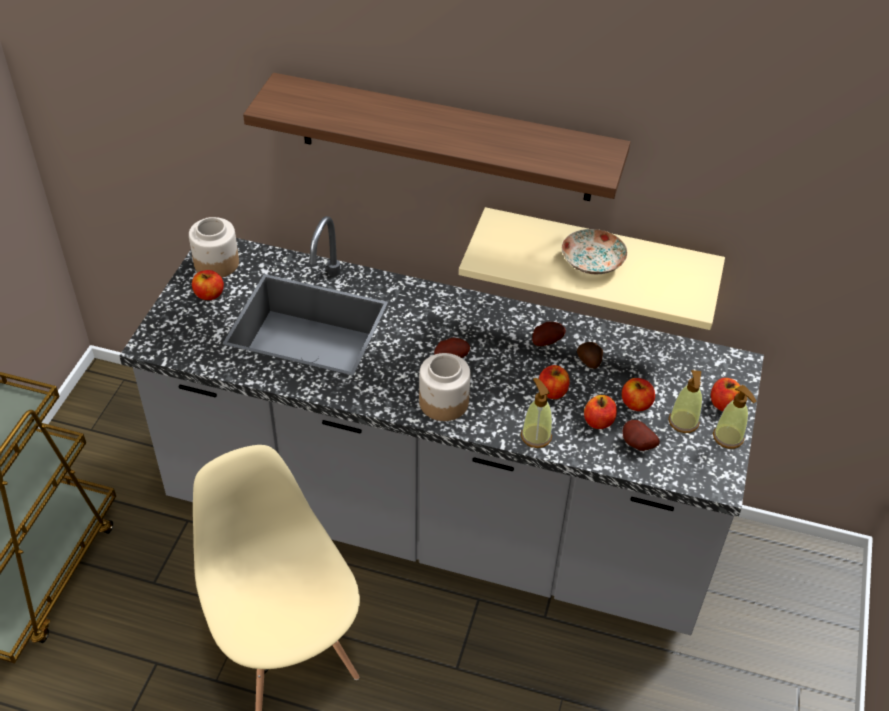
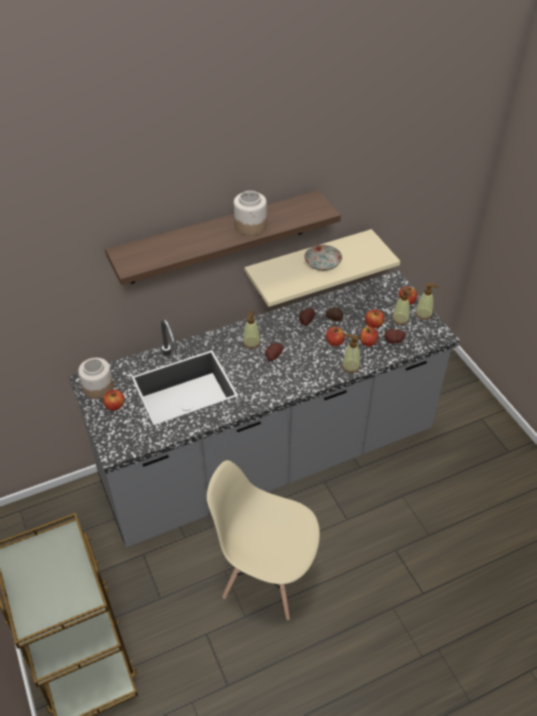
camera: 40 degrees left, 0 degrees up
(444, 323) = (251, 343): none -> soap dispenser
(444, 402) = (294, 379): jar -> jar (250, 226)

